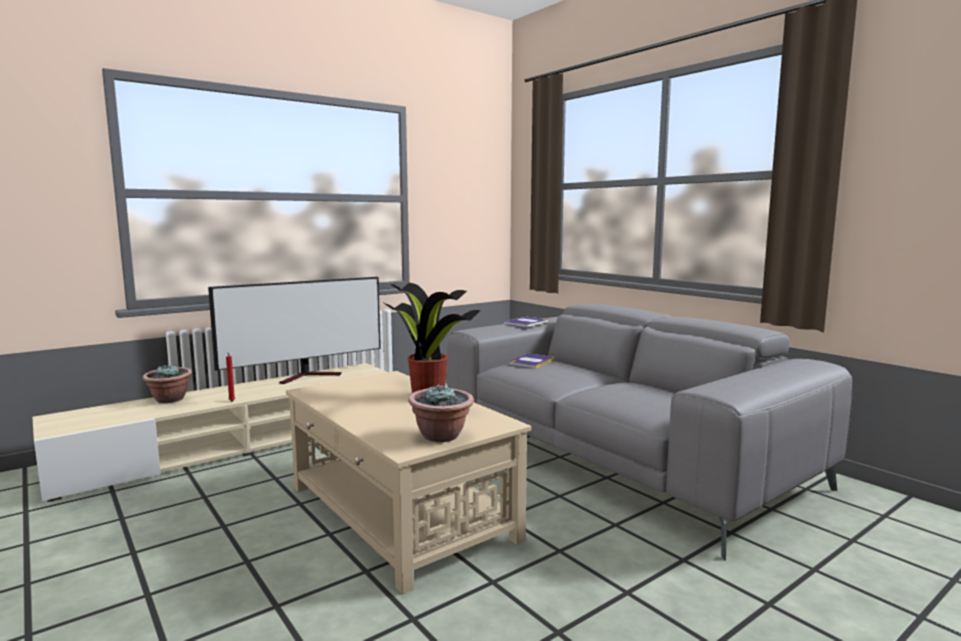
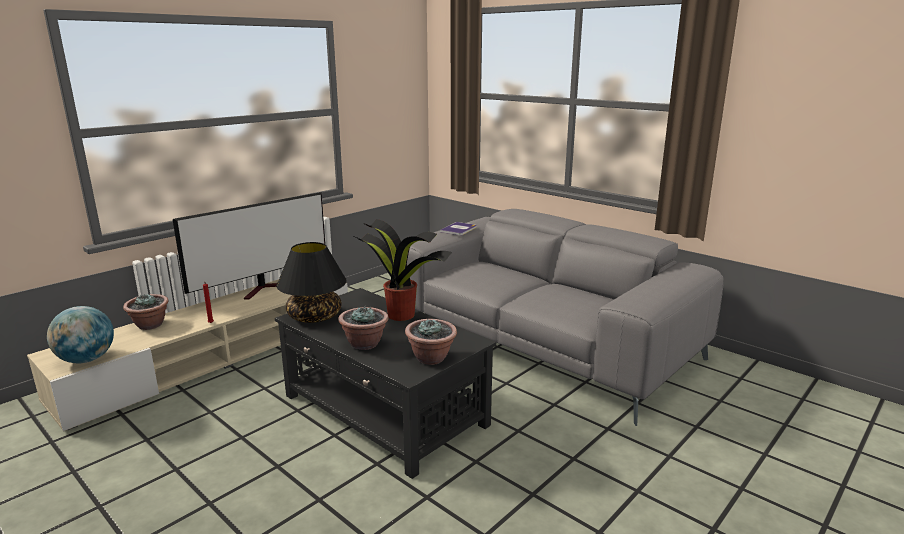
camera: 10 degrees left, 10 degrees up
(84, 424) = (86, 360): none -> globe
(330, 391) = (315, 316): none -> black table lamp
(370, 418) = (364, 344): none -> potted plant
(399, 513) = (384, 411): beige coffee table -> black coffee table
(531, 362) = (468, 267): book -> none

